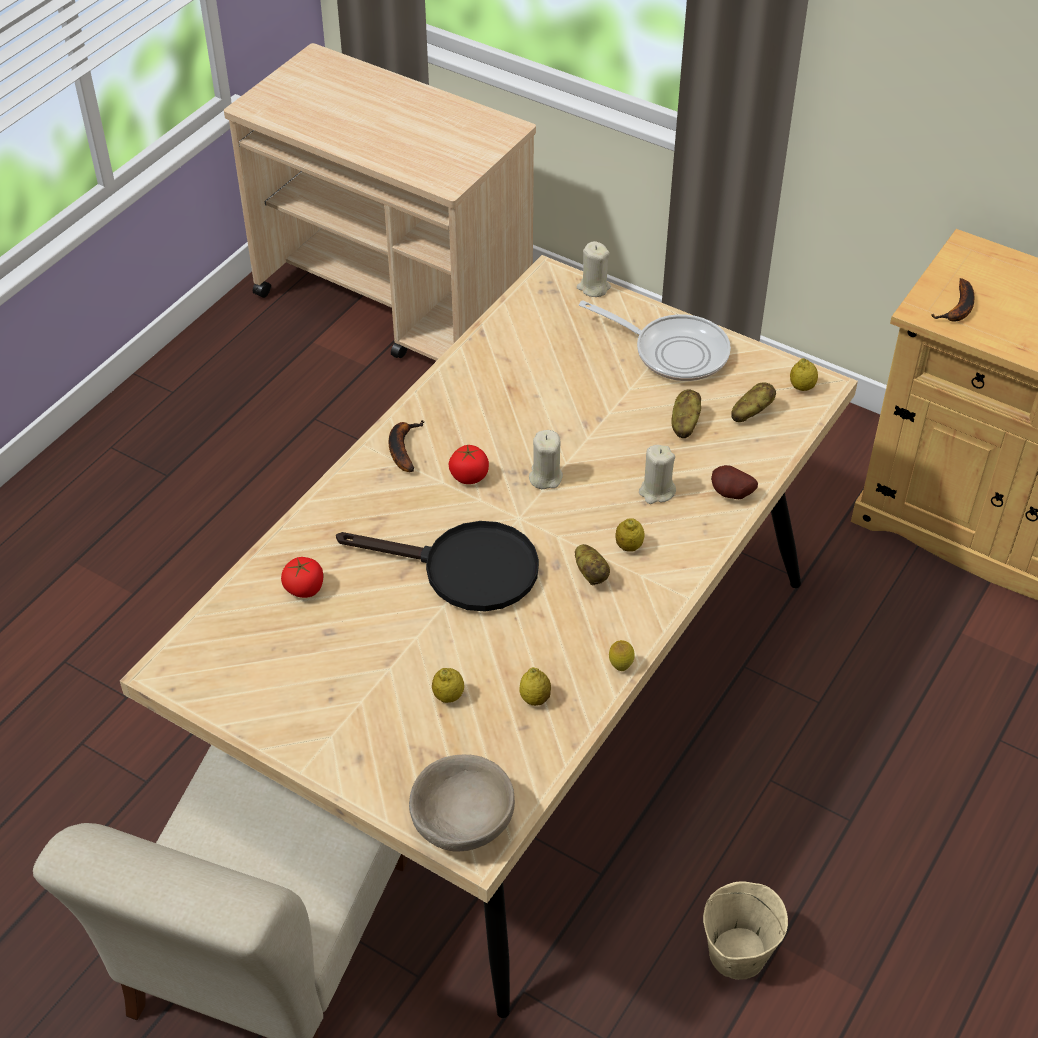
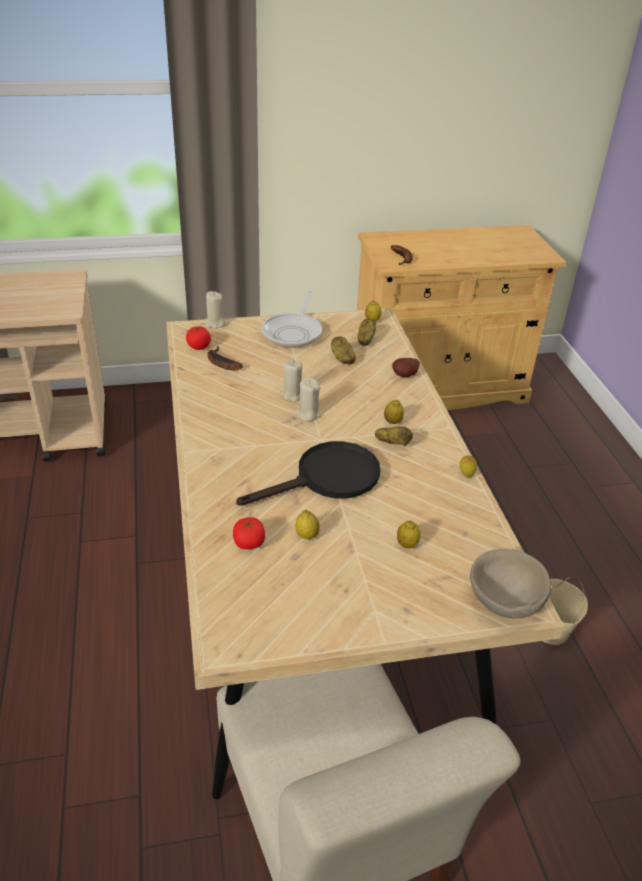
camera: 45 degrees left, 10 degrees down
(402, 448) = (209, 441): banana -> banana (220, 363)
(469, 476) = (267, 434): tomato -> tomato (199, 346)
(535, 698) = (450, 516): lemon -> lemon (307, 535)
(656, 491) = (371, 392): beige candle -> beige candle (293, 395)
(673, 351) = (294, 332): frying pan -> frying pan turned 120 degrees clockwise

